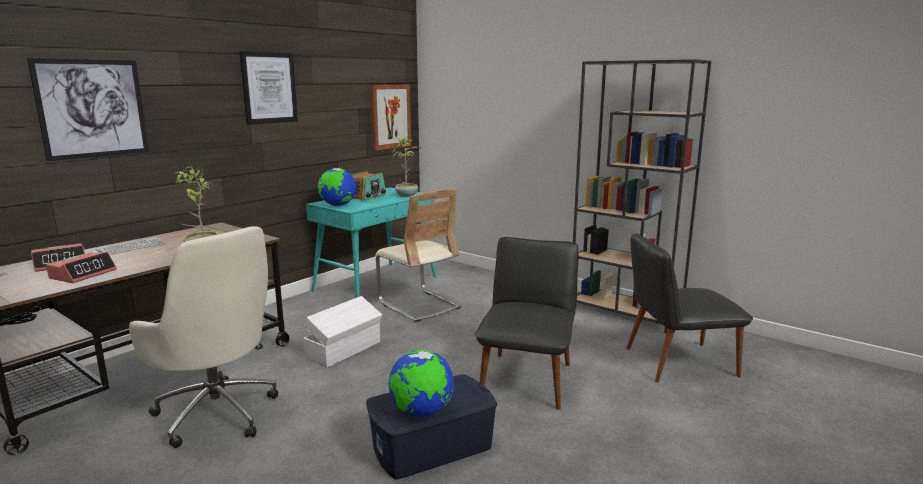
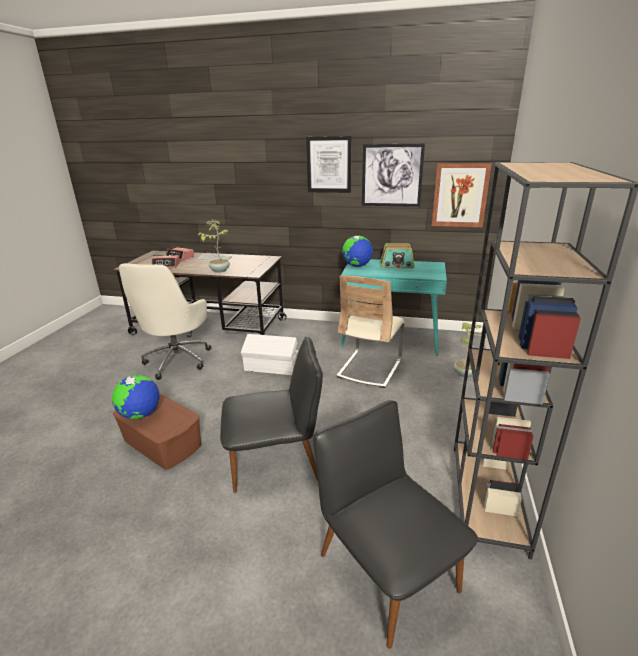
camera: 65 degrees right, 10 degrees up
(92, 108) = (214, 175): picture -> picture (392, 175)
(407, 195) = (423, 274): potted plant -> potted plant (464, 373)
(432, 447) = (162, 443): blue storage box -> brown storage box

